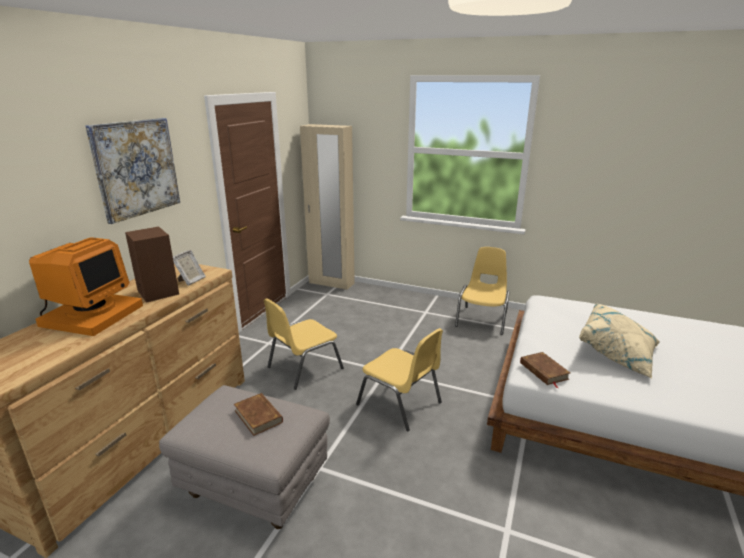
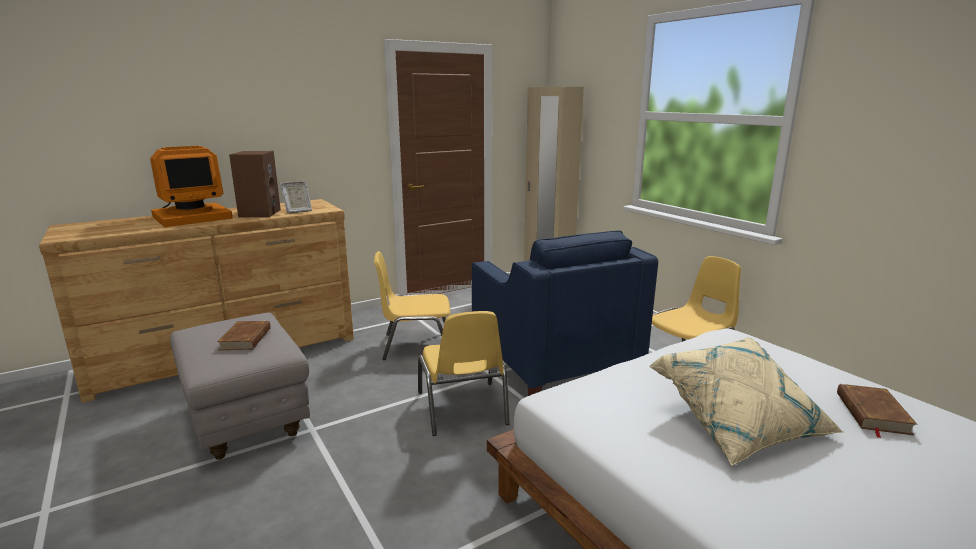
camera: 35 degrees right, 5 degrees down
(136, 168) = (285, 99): picture -> none
(414, 349) = (552, 365): none -> blue armchair
(543, 371) = (578, 401): brown book -> brown book (872, 413)

